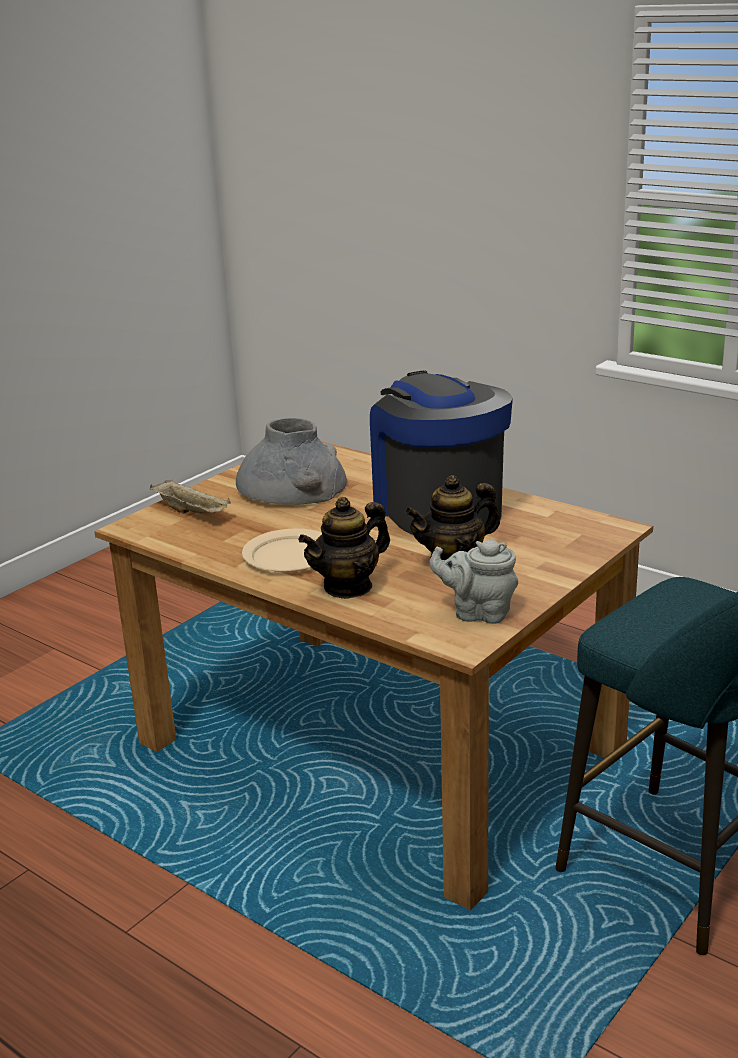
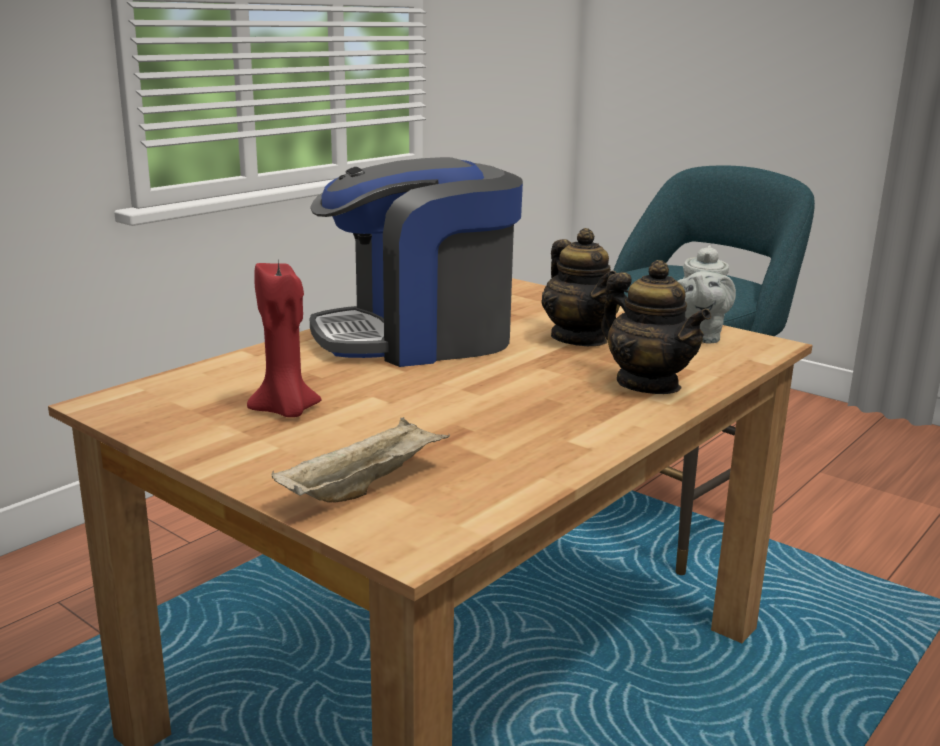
camera: 90 degrees left, 5 degrees down
(290, 555) = (555, 414): beige plate -> none
(292, 485) = (286, 411): grey vase -> red candle

